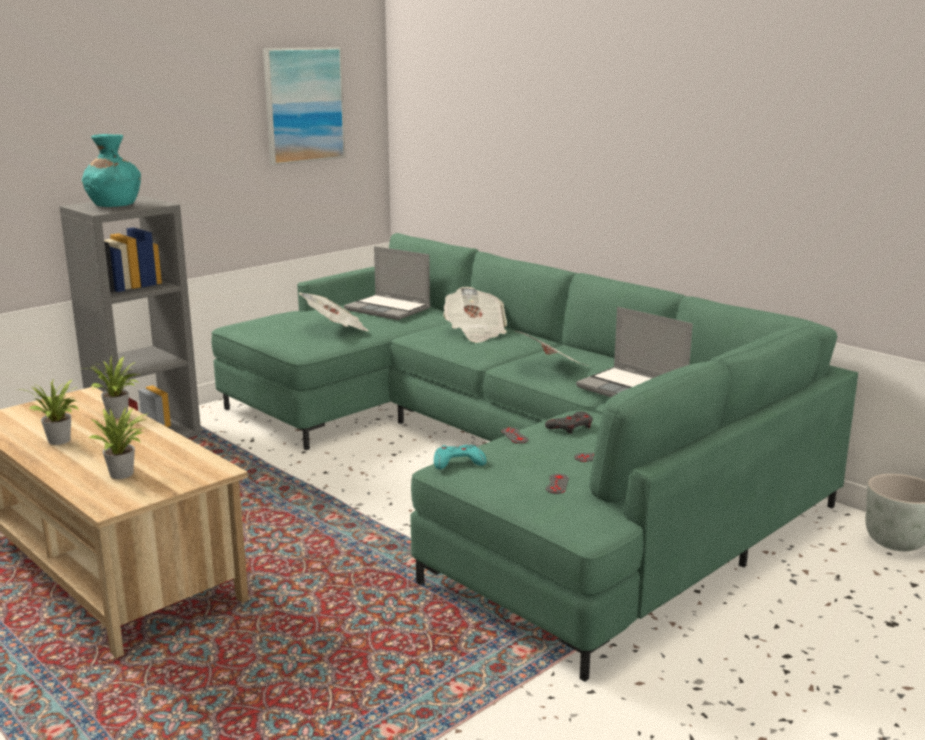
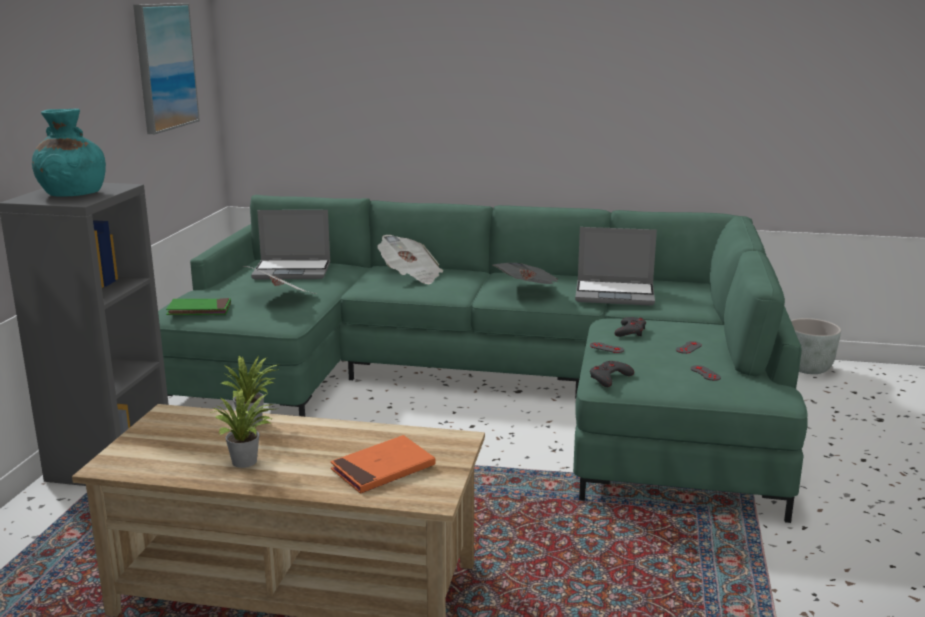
camera: 35 degrees left, 0 degrees up
(125, 474) = (383, 469): potted plant -> orange book
(261, 326) = (199, 310): none -> green book
(458, 462) = (609, 378): turquoise game controller -> grey game controller

